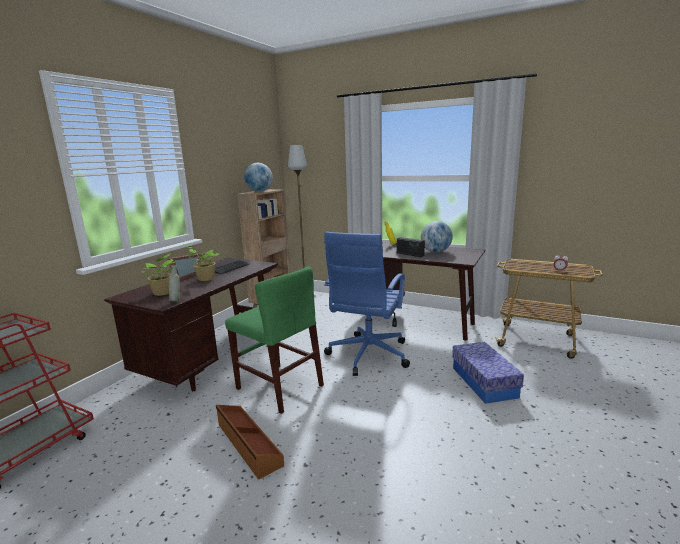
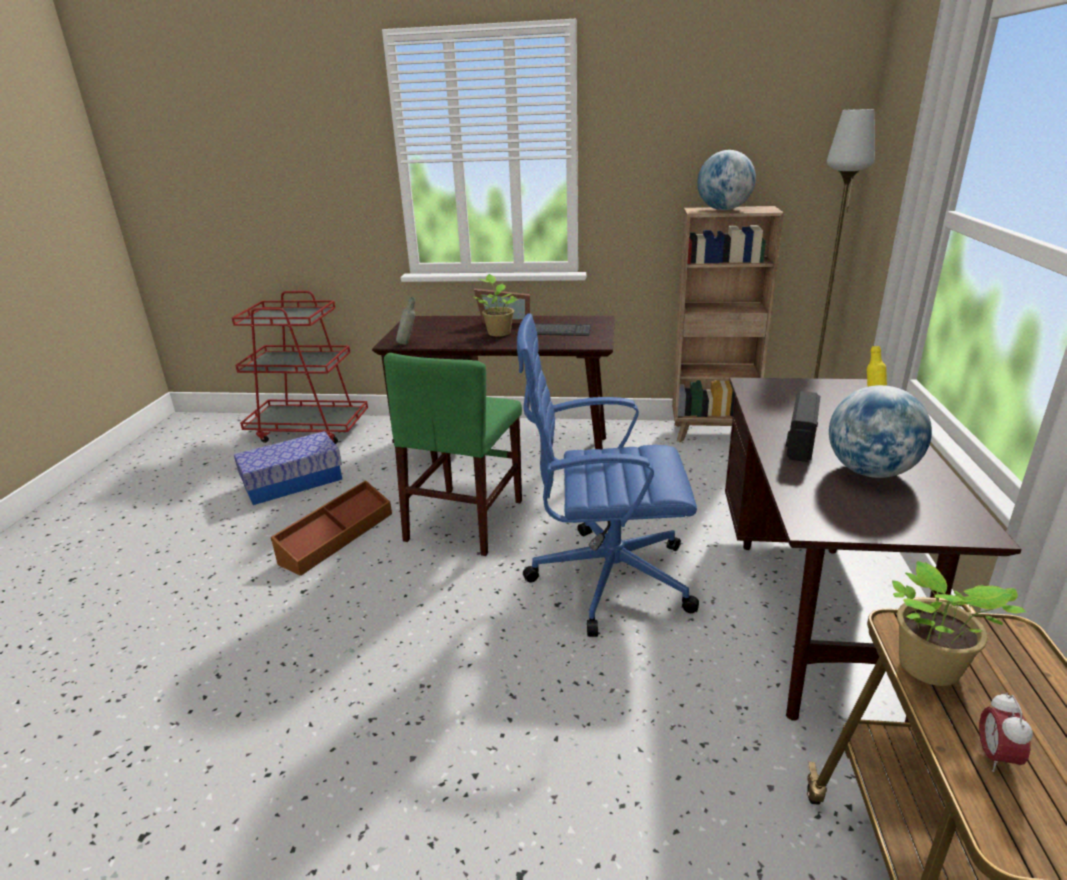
camera: 70 degrees right, 10 degrees up
(163, 293) = (432, 331): potted plant -> potted plant (928, 669)
(484, 382) = (590, 769): storage box -> storage box (293, 482)

